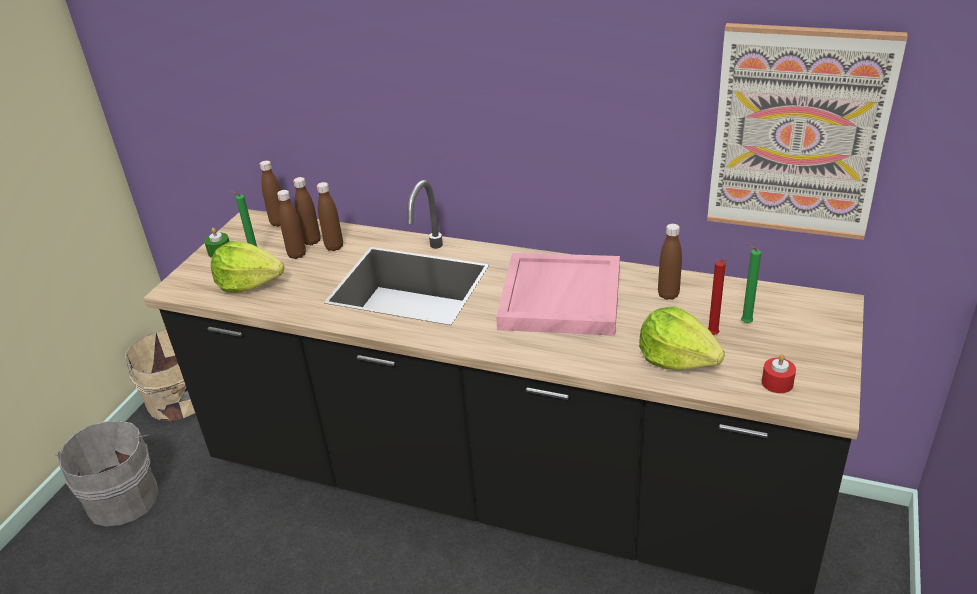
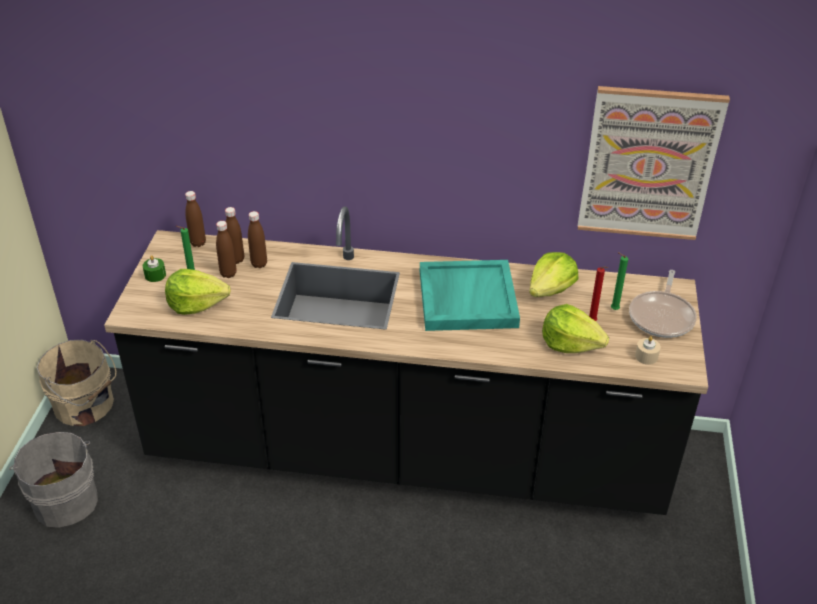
camera: 15 degrees left, 5 degrees up
(559, 297) = (466, 298): pink tray -> turquoise tray
(668, 295) = (550, 290): brown bottle -> lettuce
(777, 383) = (646, 356): red candle -> beige candle
(809, 335) = (662, 316): none -> frying pan

